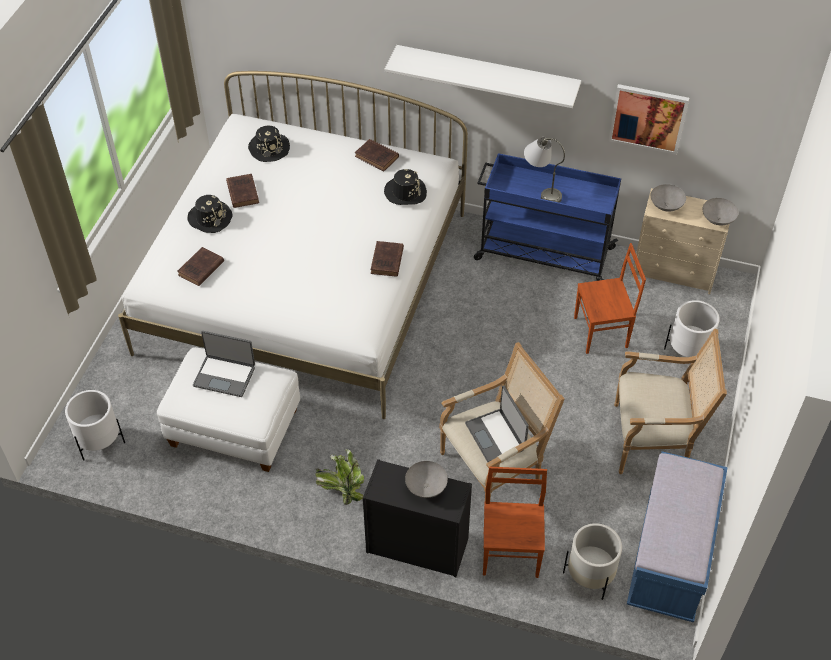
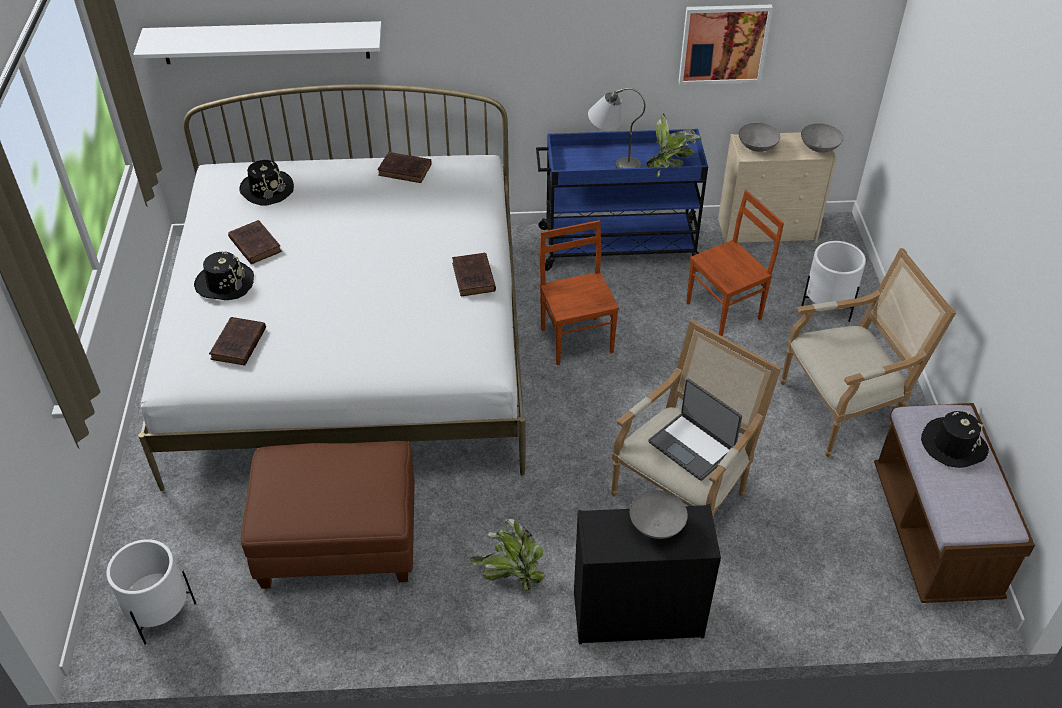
camera: 20 degrees left, 5 degrees down
(225, 376) = (318, 470): laptop -> none
(235, 428) = (339, 540): white ottoman -> brown ottoman
(405, 192) = (458, 199): black hat -> black hat (953, 445)
(486, 75) = (524, 33): white shelf -> white shelf (265, 42)
(511, 553) = (754, 587): brown chair -> brown chair (577, 339)
(586, 205) = (670, 166): none -> potted plant
(590, 576) = (858, 584): white planter -> none
(670, 557) = (933, 534): blue bench -> brown bench

